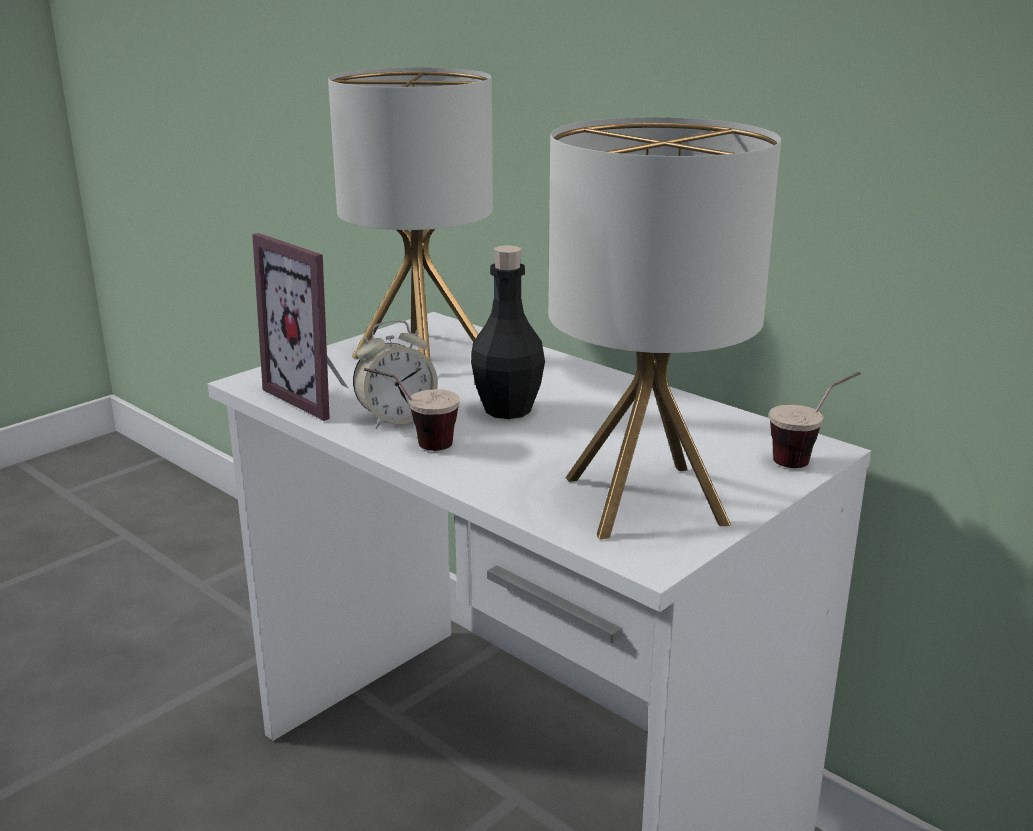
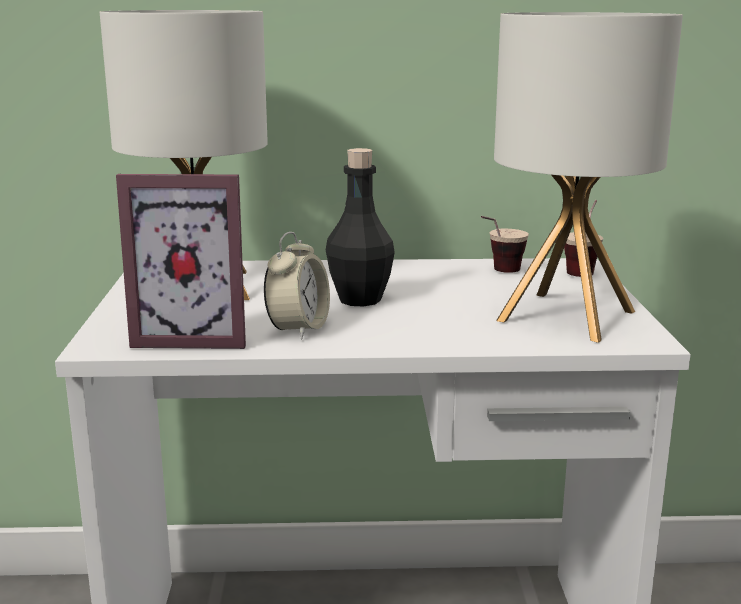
camera: 45 degrees left, 5 degrees down
(414, 445) = (356, 339): cup -> cup (498, 273)

